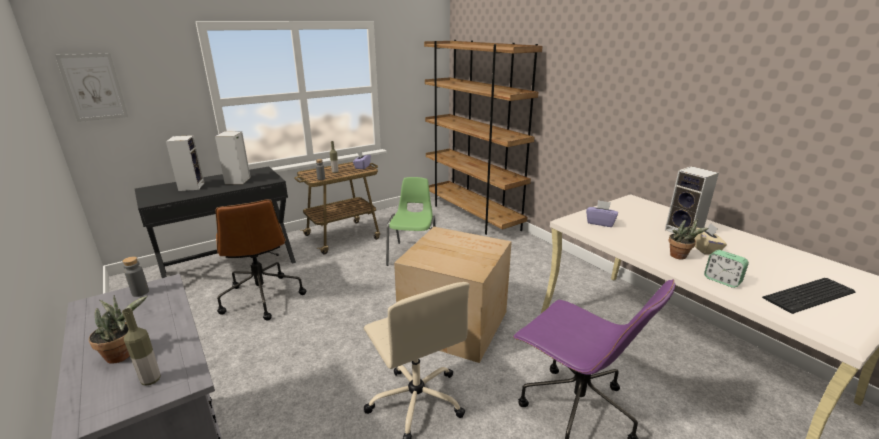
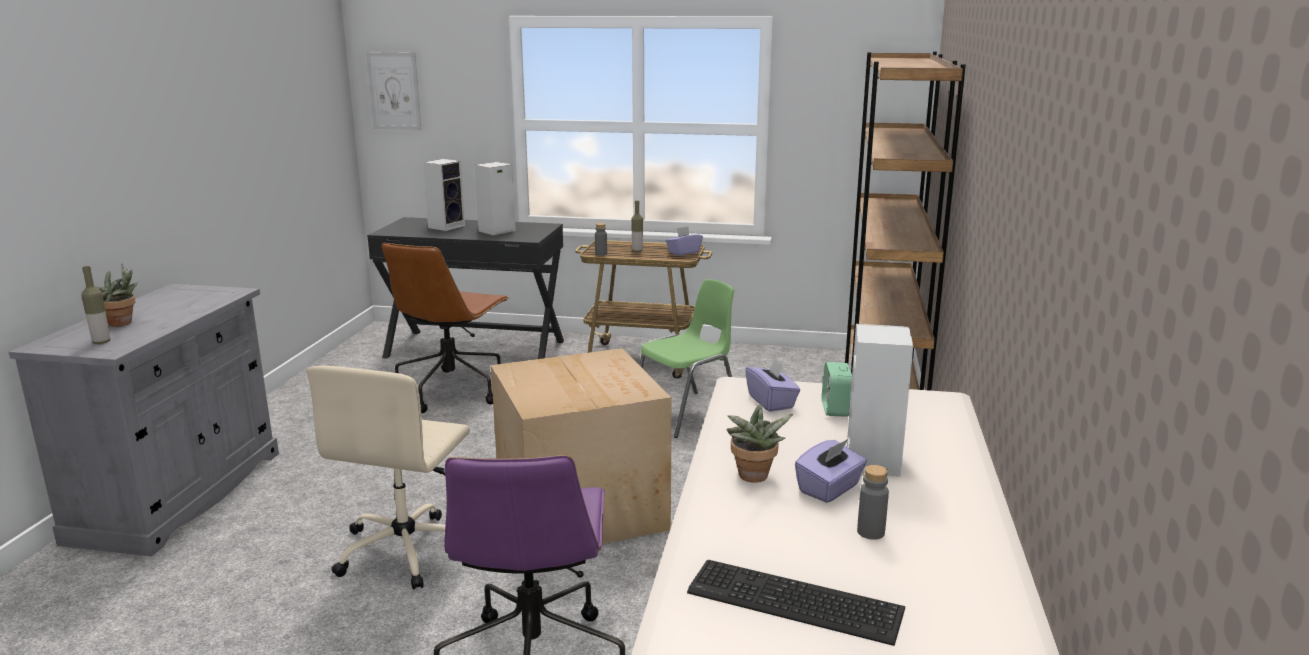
camera: 45 degrees right, 5 degrees down
(140, 292) = (211, 292): grey bottle -> grey bottle (870, 532)
(704, 248) = (829, 489): beige tissue box -> purple tissue box
(722, 280) = (718, 522): alarm clock -> alarm clock (835, 409)

